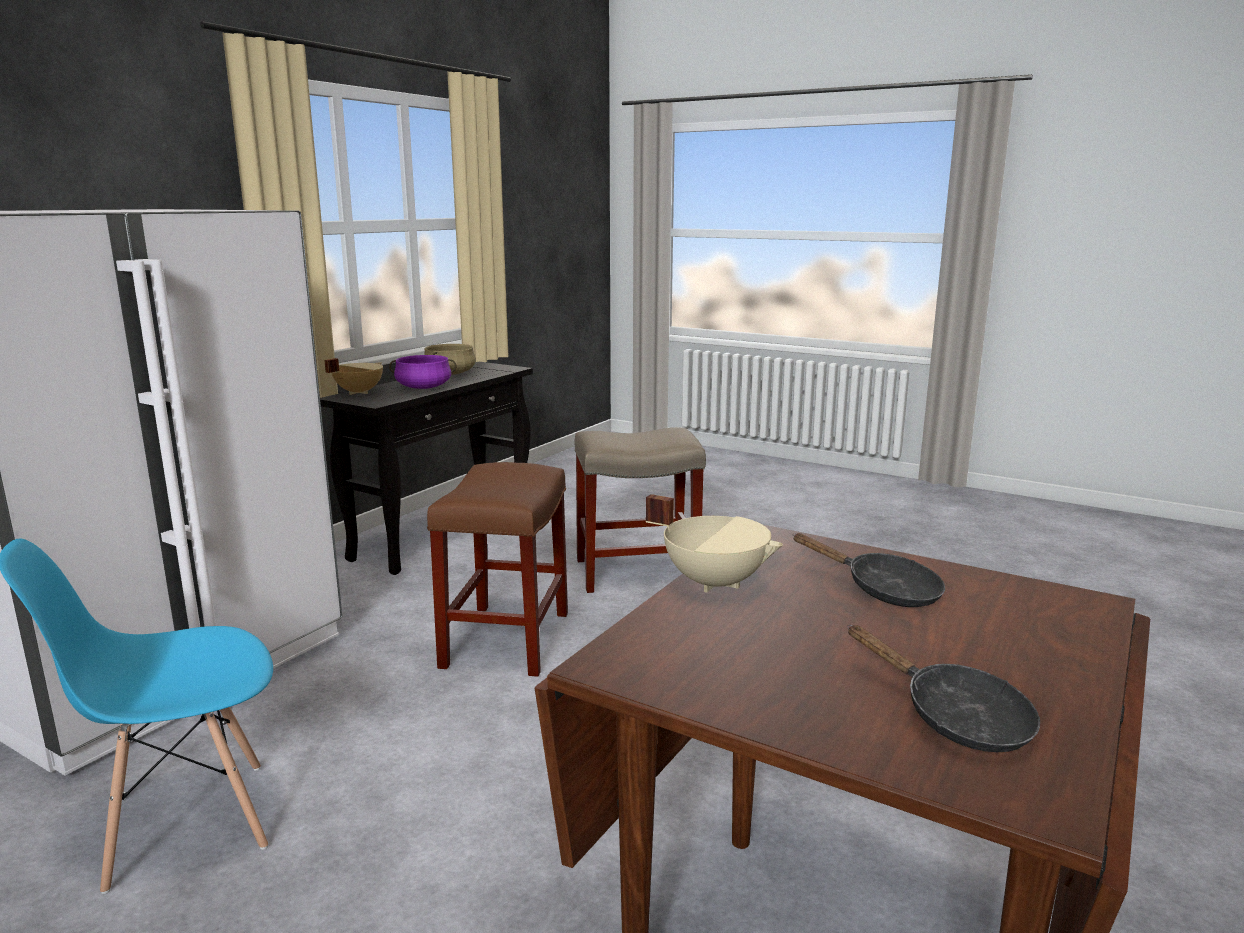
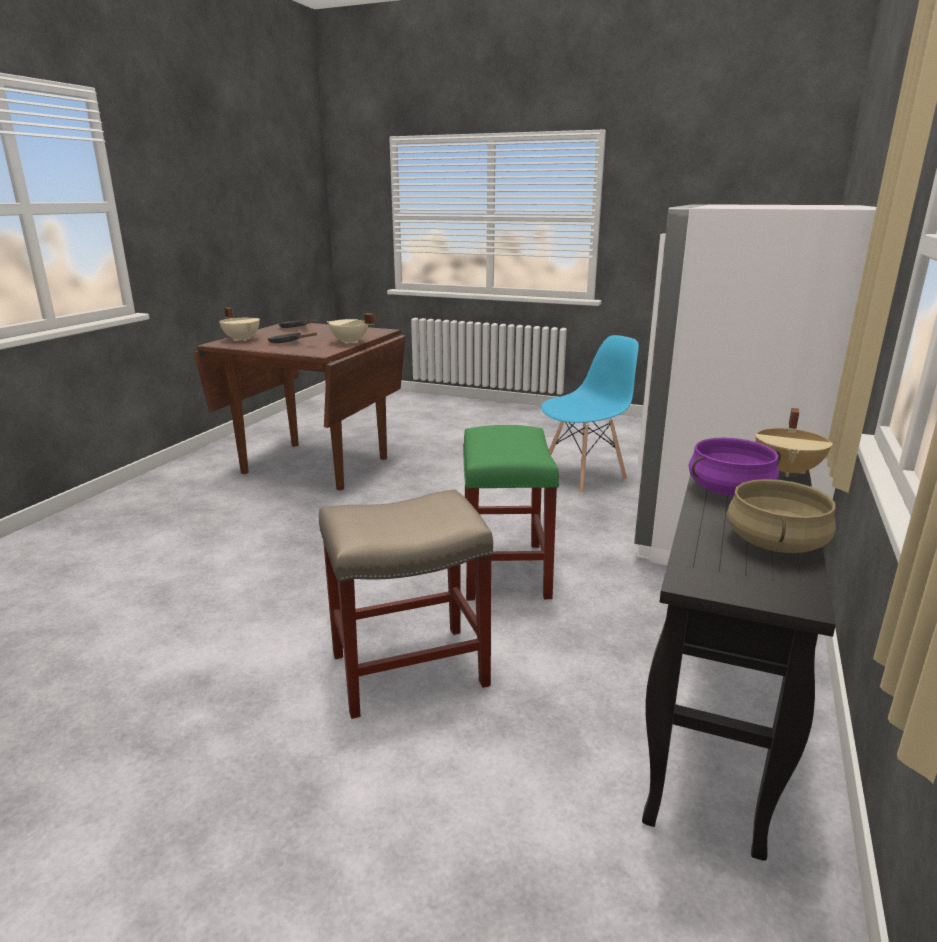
camera: 170 degrees right, 5 degrees up
(506, 638) = (505, 571): brown stool -> green stool
(1048, 624) = (242, 339): none -> beige cooking pot

